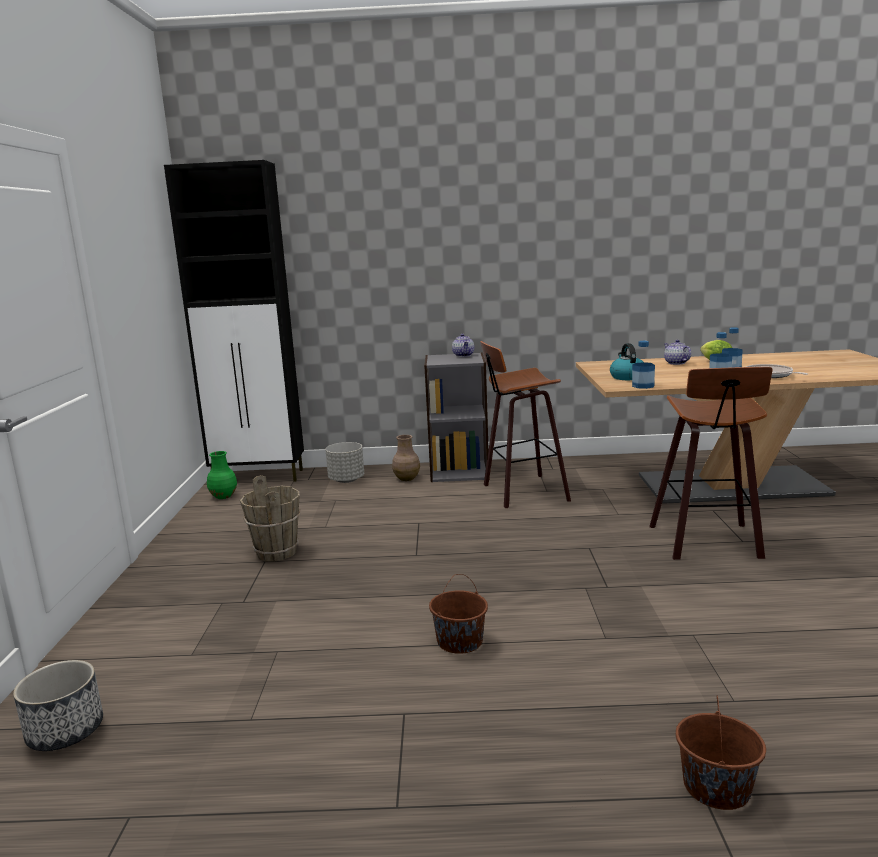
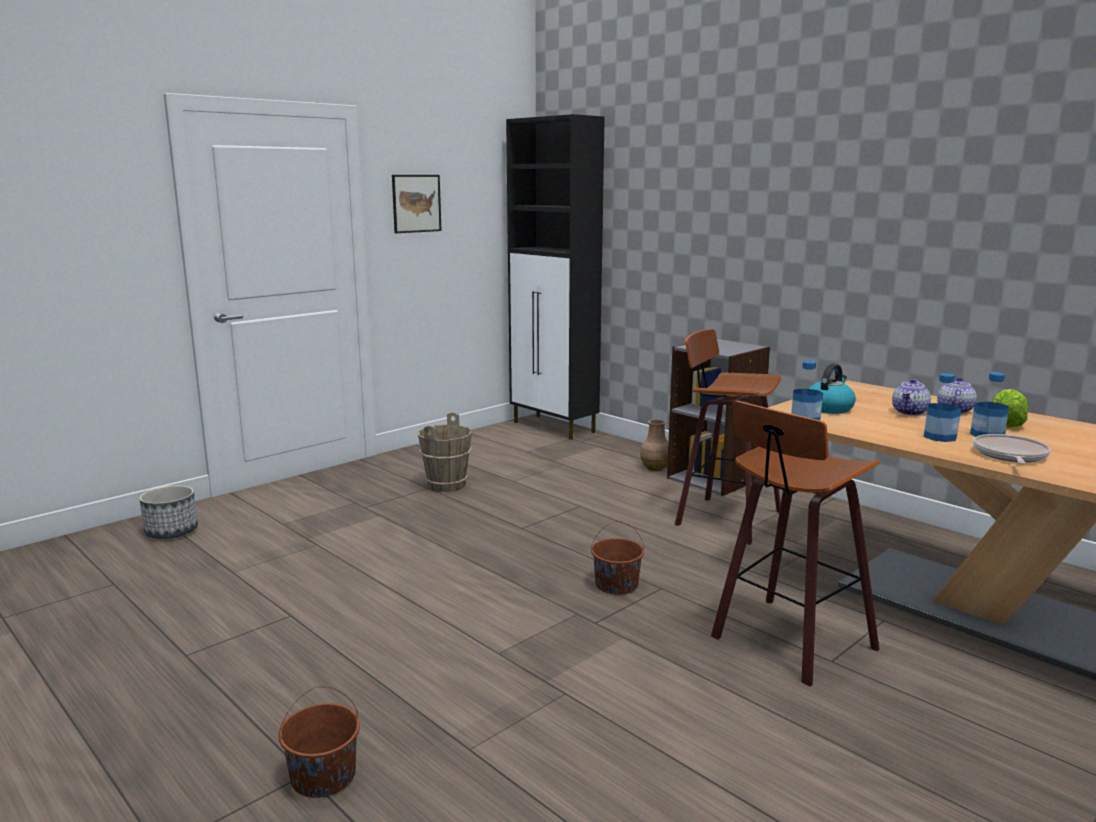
camera: 45 degrees right, 0 degrees up
(120, 258) = (416, 203): none -> picture
(223, 496) = (502, 433): green vase -> none
(346, 480) = (607, 452): grey planter -> none
(459, 641) = (409, 596): brown bucket -> brown bucket (616, 585)
(463, 355) = (740, 345): teapot -> teapot (910, 412)

